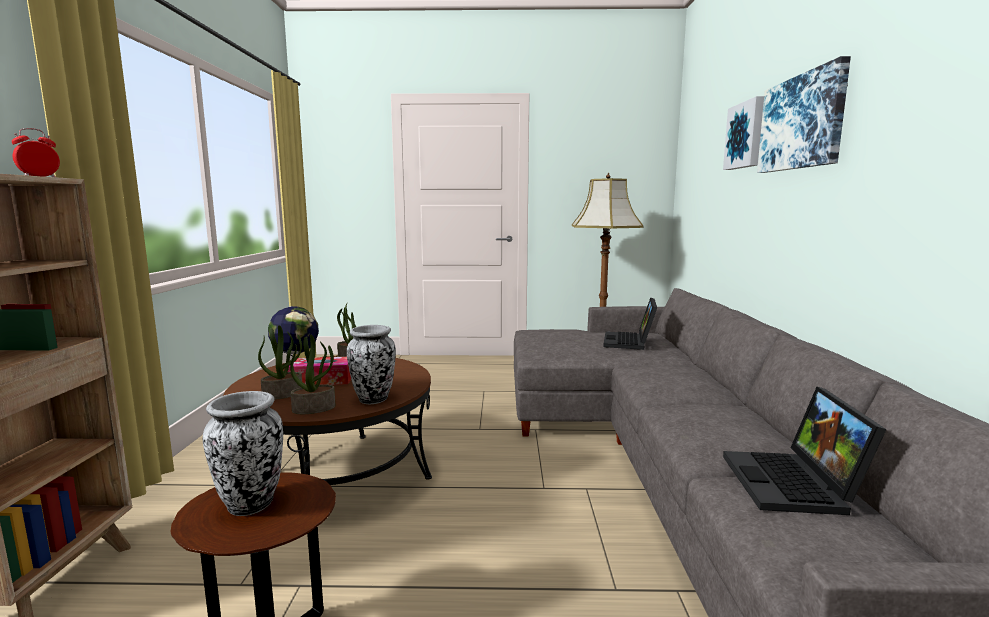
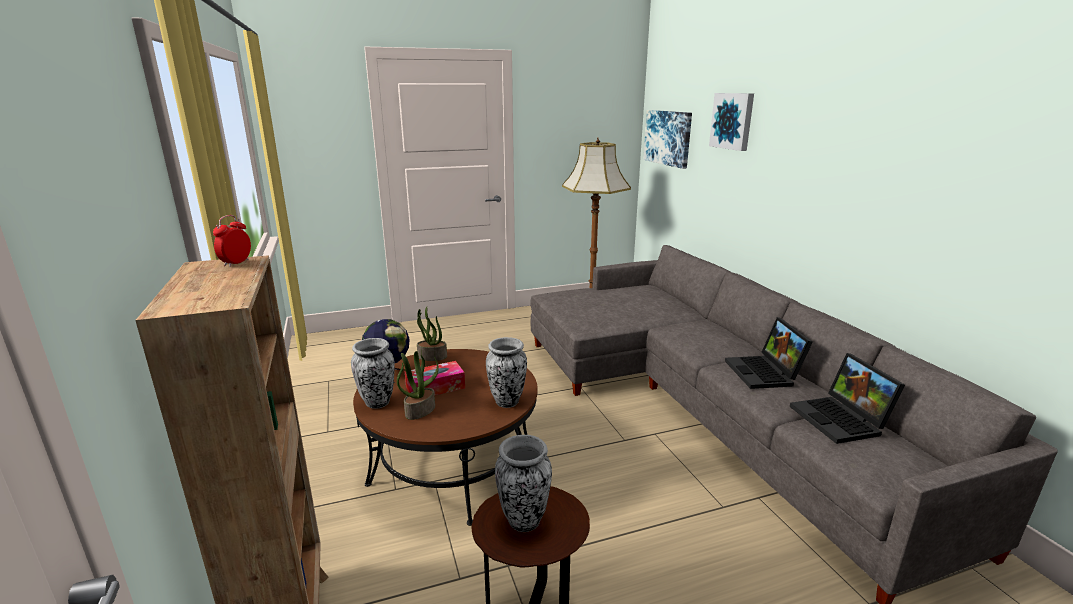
camera: 20 degrees left, 10 degrees up
(256, 383) = (377, 402): none -> vase
(314, 408) = (468, 421): potted plant -> none
(630, 342) = (645, 301): laptop -> laptop (765, 373)
(802, 122) = (794, 129): picture -> picture (668, 137)

